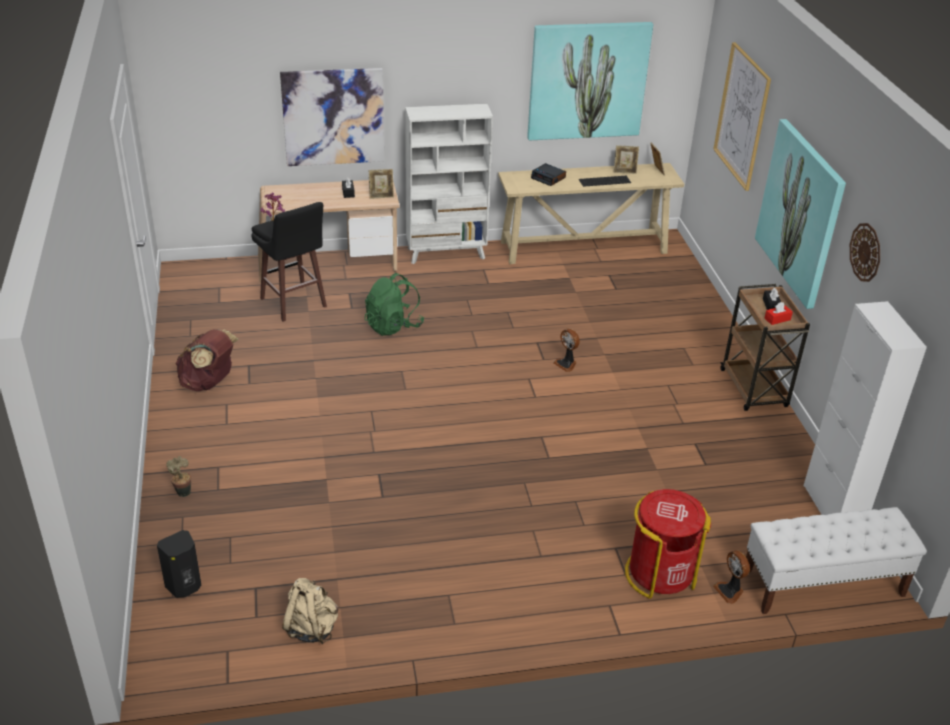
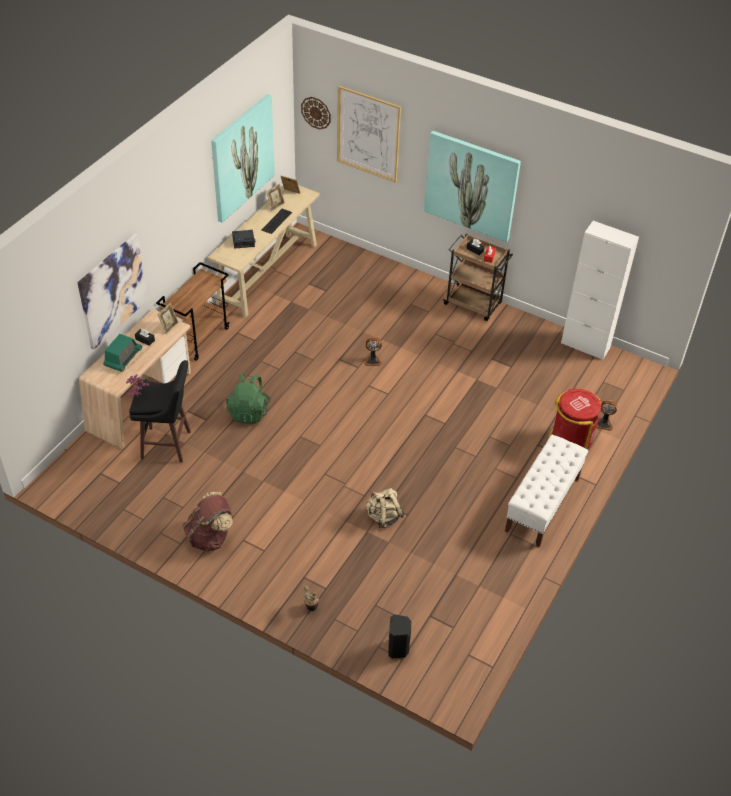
camera: 50 degrees left, 10 degrees up
(310, 193) = (123, 358): none -> radio
(311, 628) = (483, 607): beige backpack -> beige backpack (383, 517)
(446, 253) = (198, 337): white bookcase -> brown cart
(822, 584) = (628, 388): white bench -> white bench (542, 504)
(865, 252) = (555, 197): wall clock -> wall clock (316, 112)

